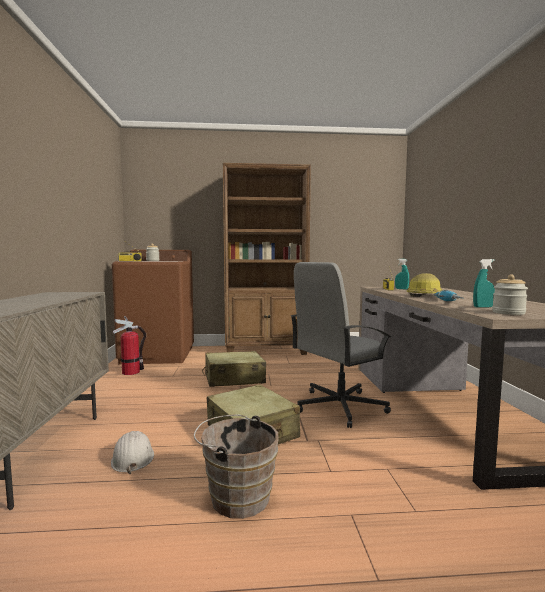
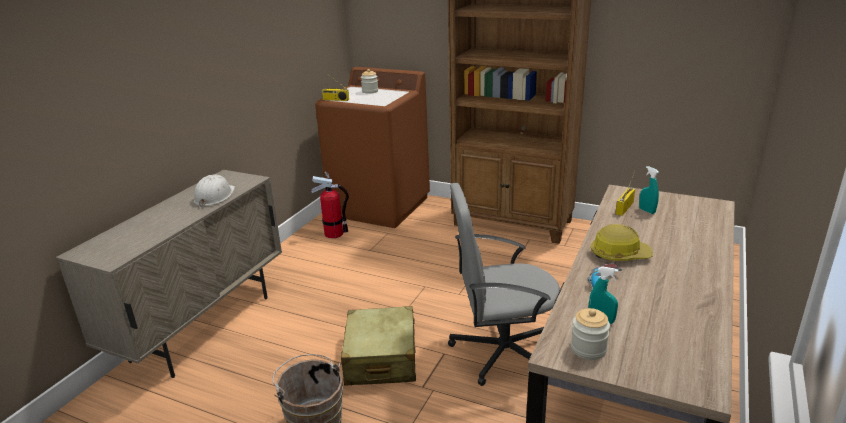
camera: 30 degrees right, 20 degrees up
(132, 457) = (268, 355): white hard hat -> white hard hat (214, 196)
(234, 379) = (428, 271): beige suitcase -> none

